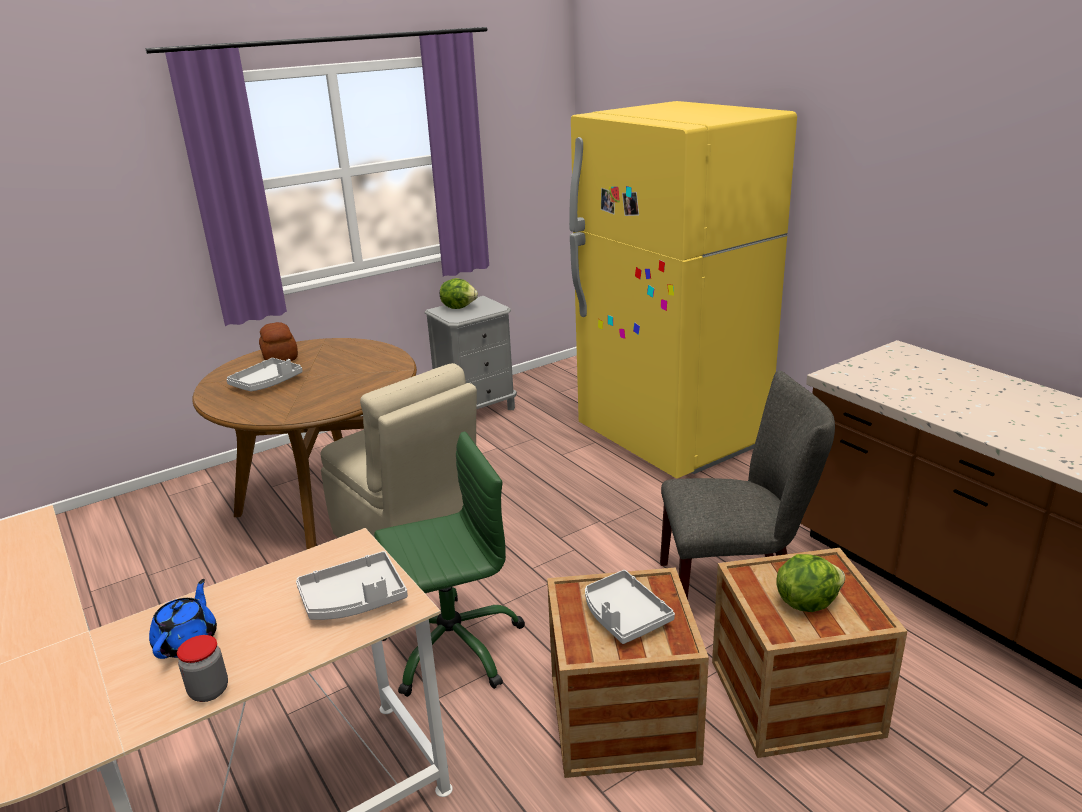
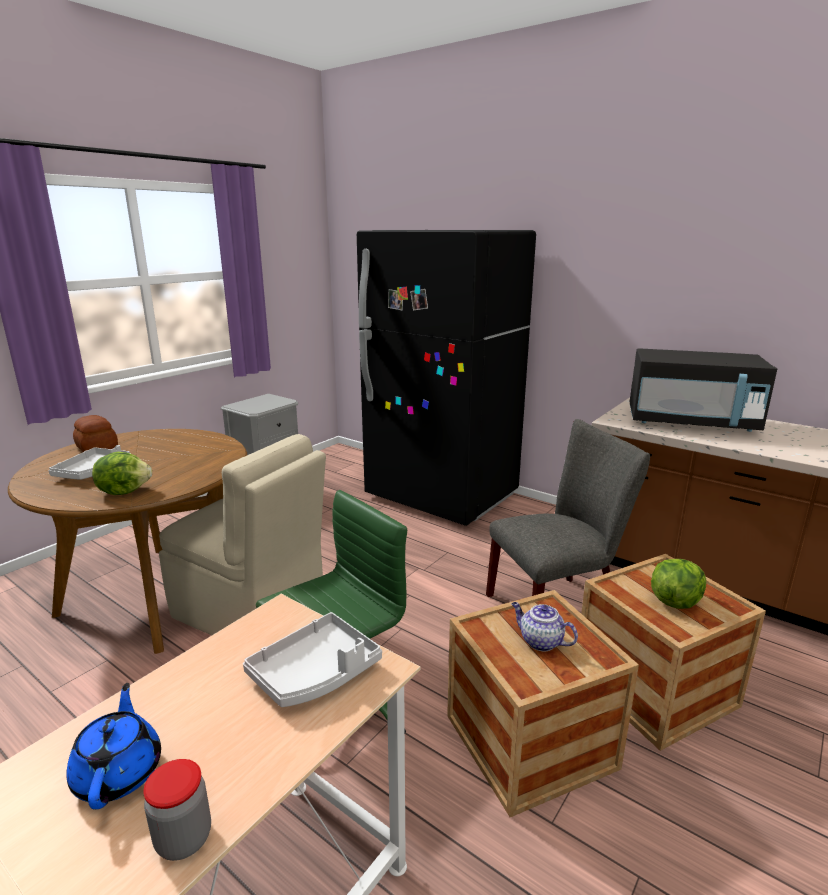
camera: 20 degrees left, 5 degrees down
(459, 307) = (251, 402): lettuce -> lettuce (125, 491)
(624, 616) = (540, 641): grey tray -> teapot
(671, 437) = (442, 496): yellow fridge -> black fridge
(940, 387) = (690, 422): none -> black microwave

